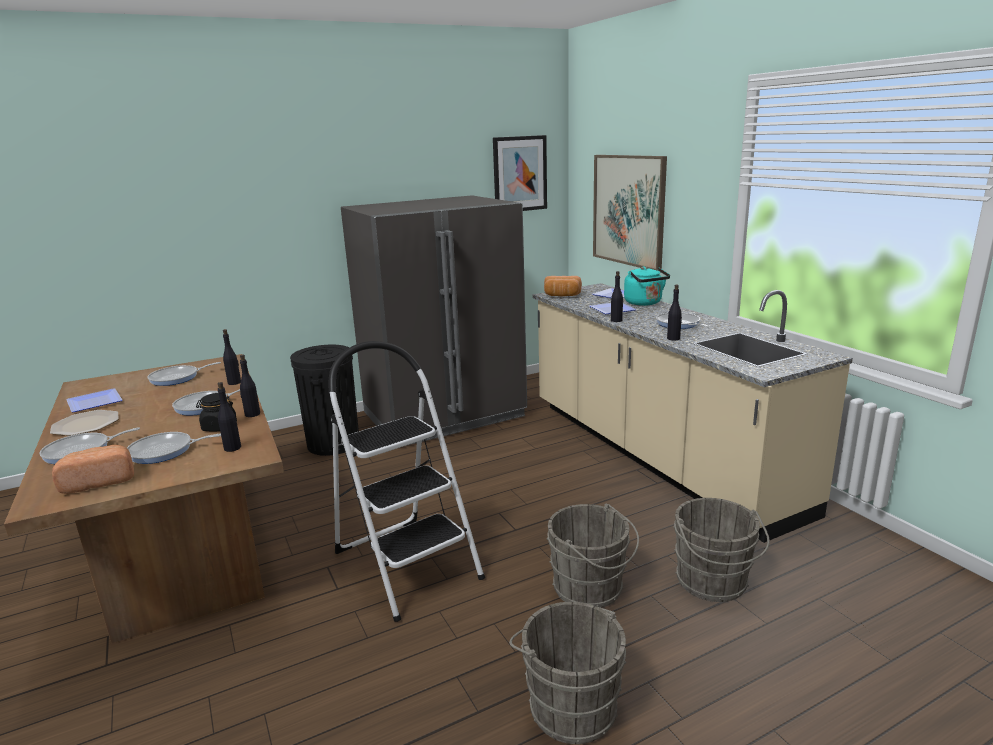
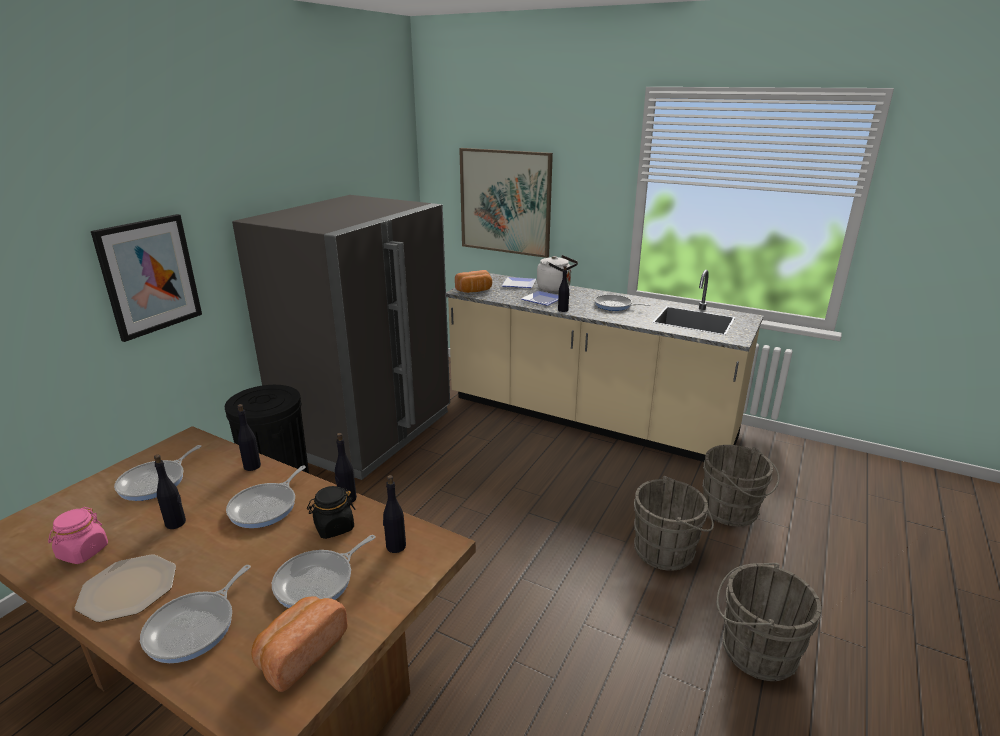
camera: 35 degrees left, 5 degrees up
(96, 402) = (83, 552): plate -> pink jar
(405, 563) = (505, 593): step ladder -> none
(520, 174) = (384, 168): picture -> picture (149, 276)
(644, 303) = (556, 288): turquoise kettle -> white kettle
(673, 338) = (633, 320): black bottle -> black bottle (176, 523)

